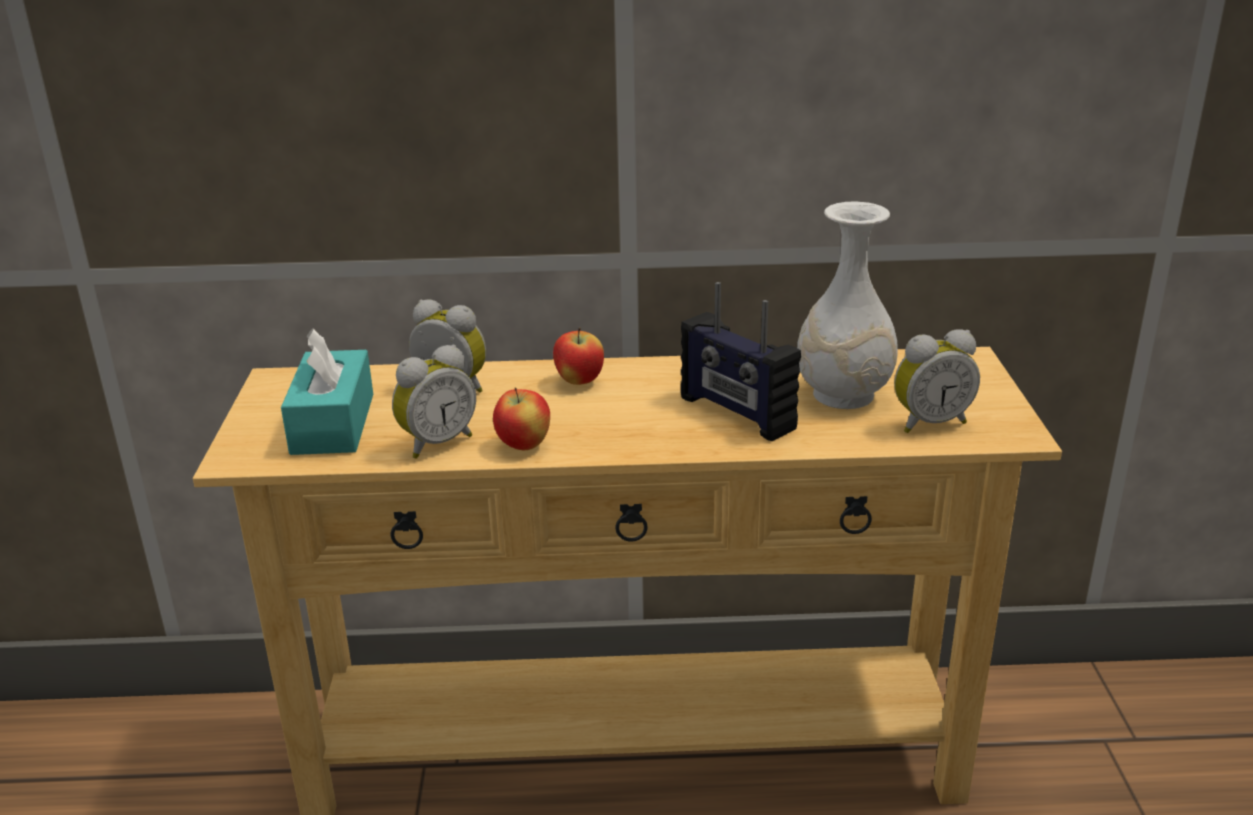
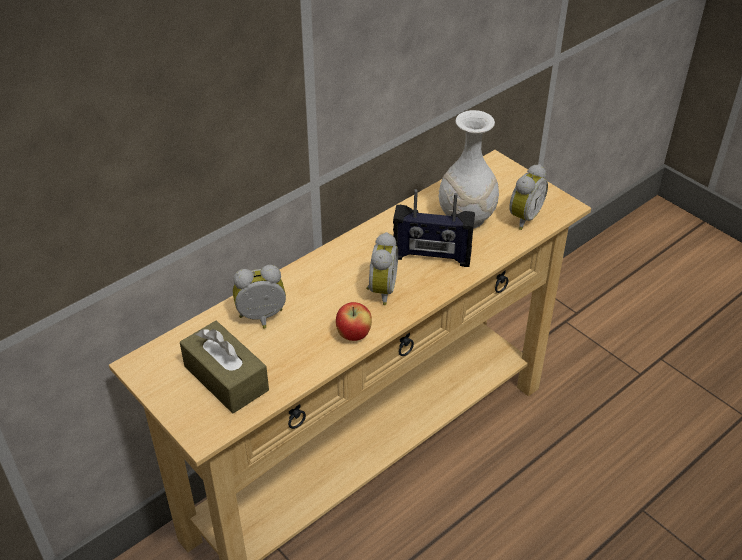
camera: 40 degrees left, 15 degrees up
(333, 423) = (226, 378): turquoise tissue box -> brown tissue box
(436, 443) = (304, 359): alarm clock -> alarm clock (380, 290)
(579, 382) = (325, 274): apple -> none

